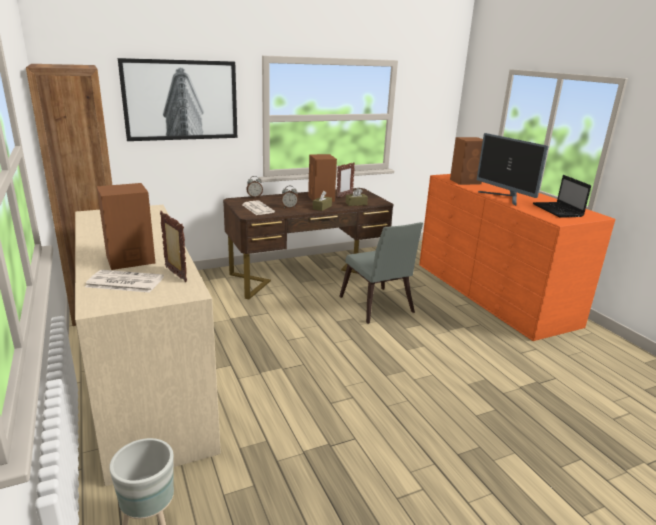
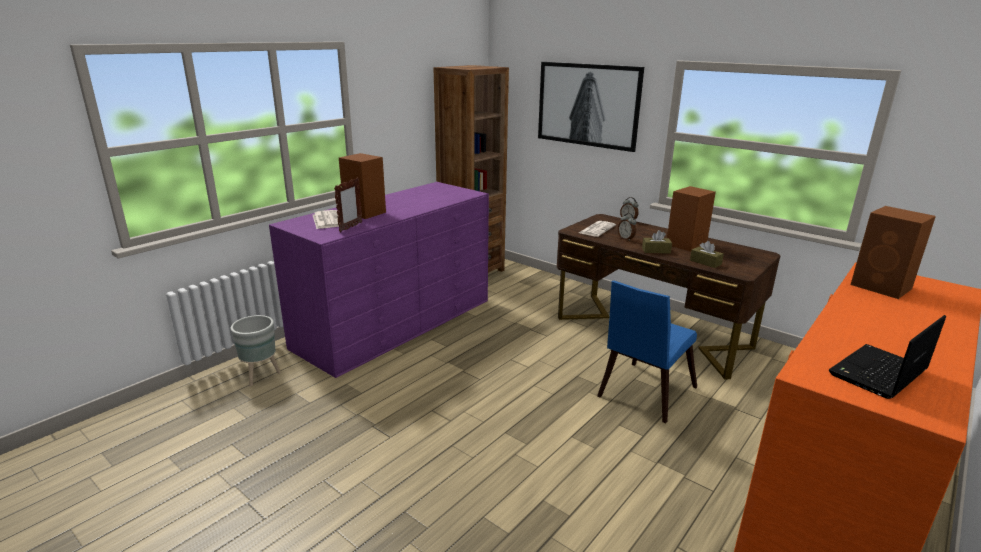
camera: 65 degrees right, 0 degrees up
(147, 382) = (396, 323): beige dresser -> purple dresser
(344, 196) = (722, 252): picture frame -> none
(377, 307) = (643, 394): grey chair -> blue chair
(505, 198) = (851, 323): monitor -> none

